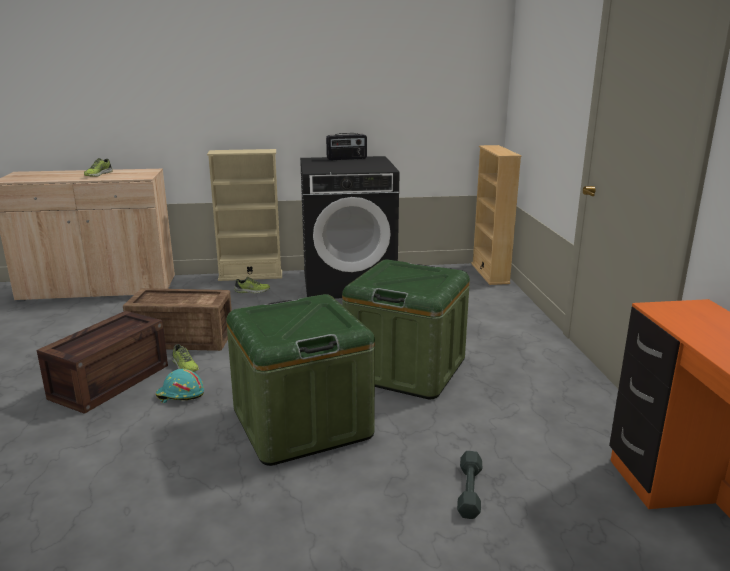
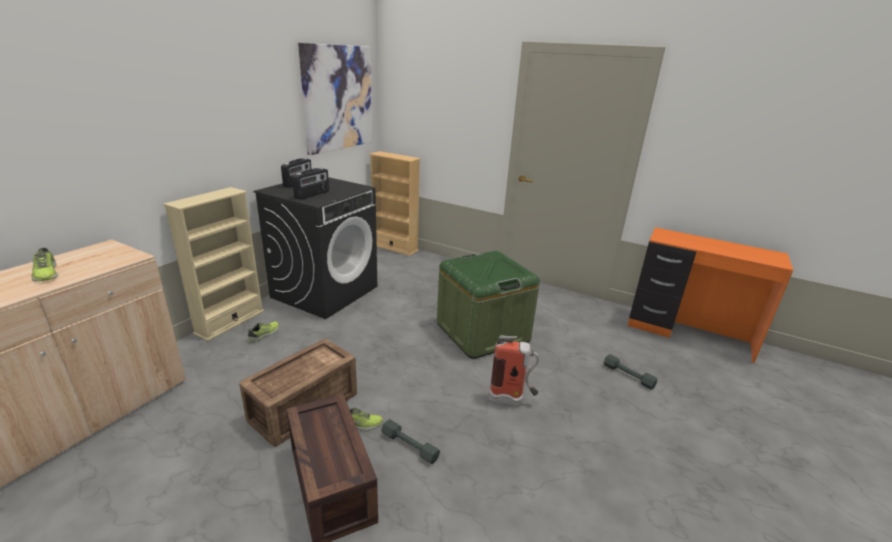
camera: 55 degrees left, 5 degrees up
(180, 395) = (410, 445): turquoise hard hat -> grey dumbbell
(302, 423) = (512, 401): green storage box -> fire extinguisher
(328, 166) = (312, 195): none -> radio
(433, 74) = (338, 98): none -> picture

